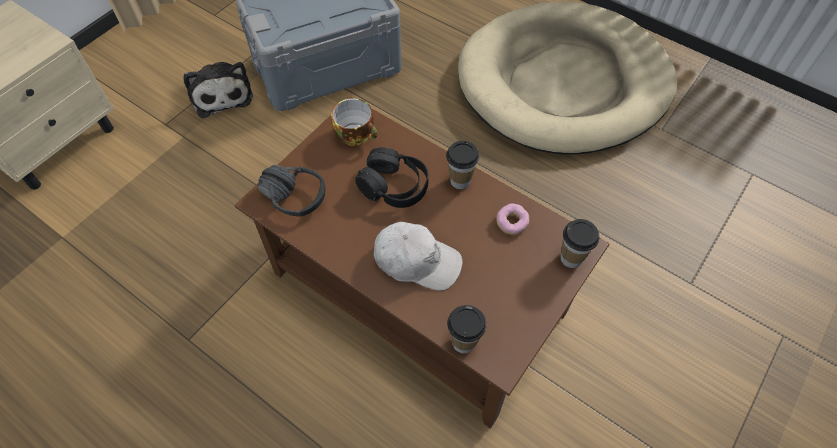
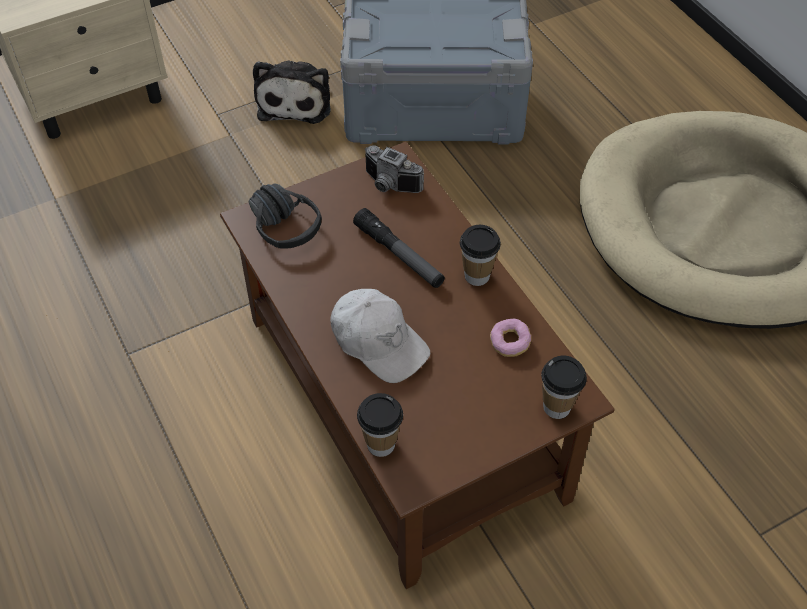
camera: 25 degrees right, 5 degrees down
(357, 135) = (389, 186): cup -> camera
(394, 186) = (399, 255): black headphones -> flashlight

